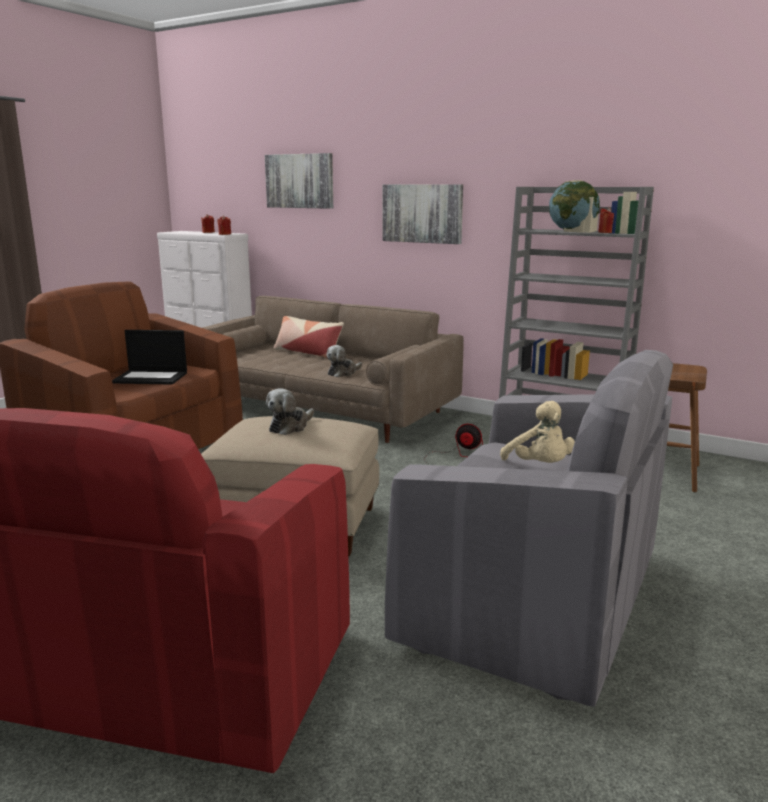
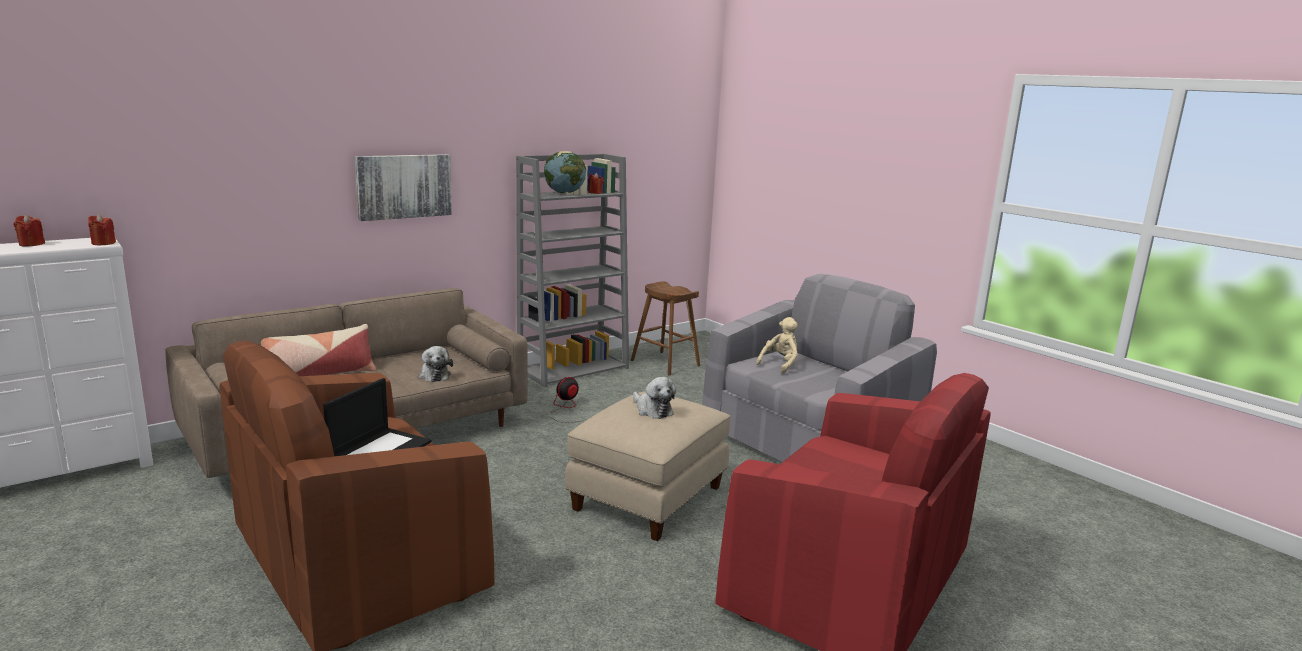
camera: 70 degrees left, 0 degrees up
(300, 181) = (215, 154): picture -> none
(539, 466) = (780, 364): beige plush toy -> beige plush toy turned 45 degrees counterclockwise

